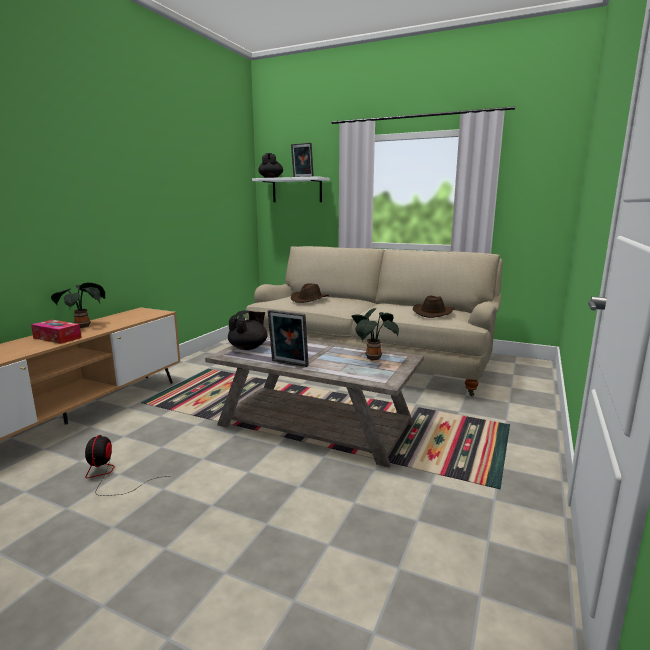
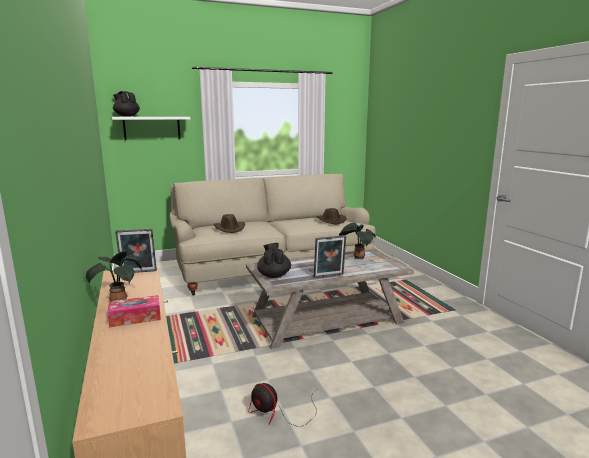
camera: 45 degrees left, 0 degrees up
(302, 177) = (166, 116): picture frame -> picture frame (138, 272)

